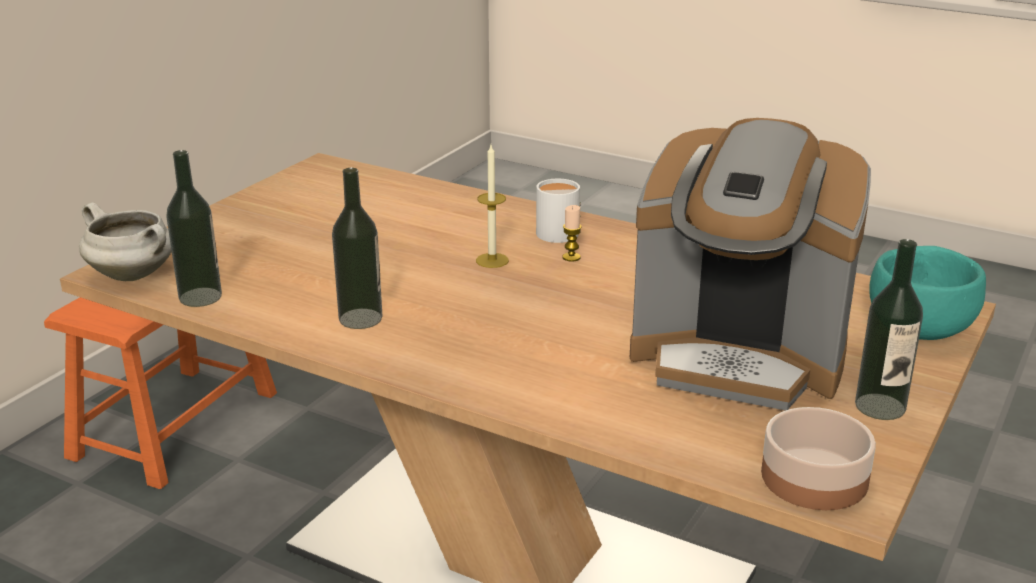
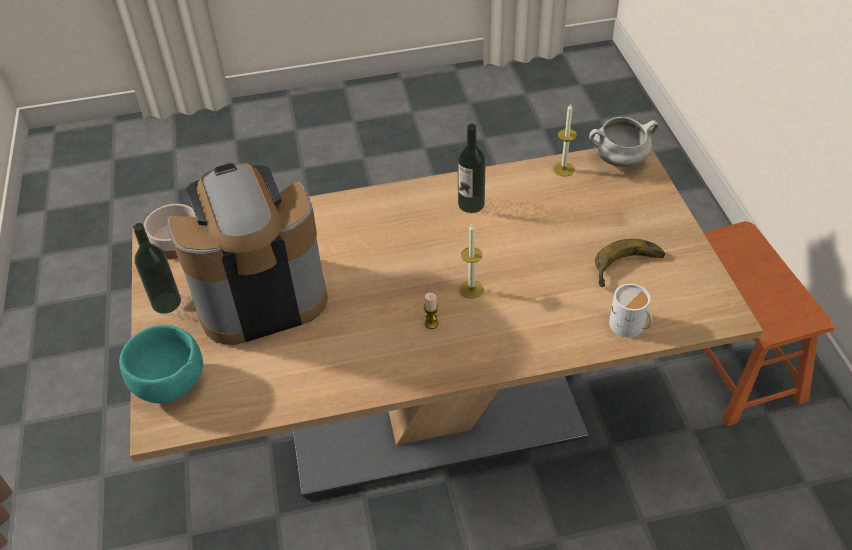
camera: 140 degrees right, 20 degrees up
(200, 297) = (563, 169): bottle -> candle
(327, 211) = (630, 269): none -> banana
(557, 231) = (472, 346): white mug -> white mug (629, 326)

